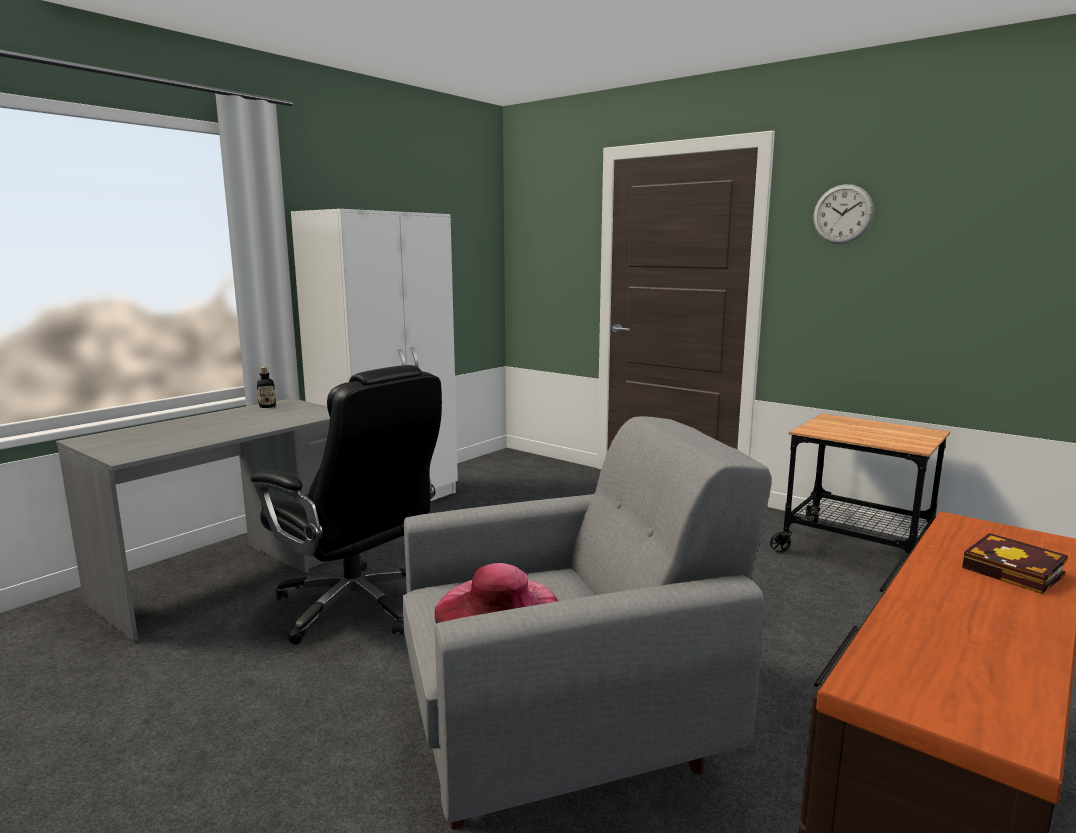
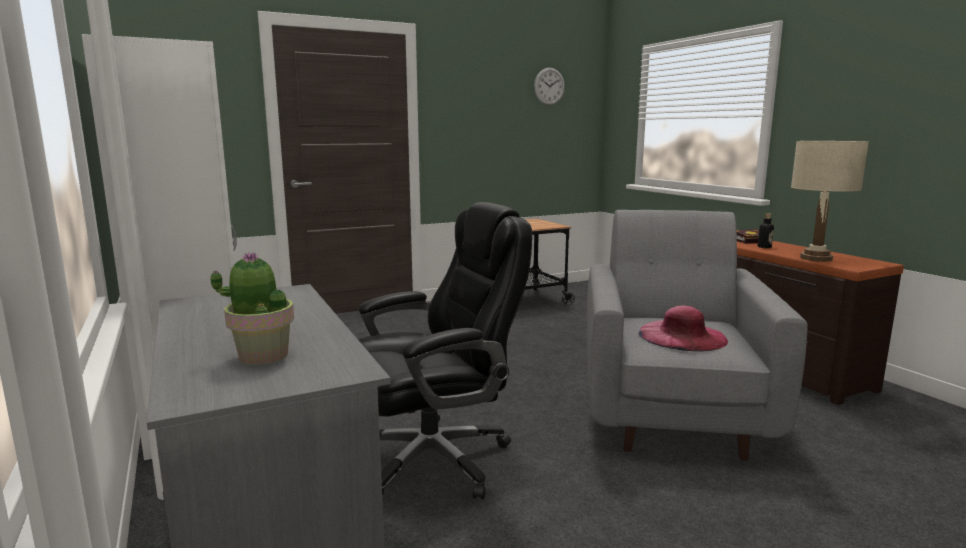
camera: 65 degrees left, 0 degrees up
(161, 436) = (263, 356): none -> potted plant
(267, 406) = (191, 309): bottle -> bottle (764, 247)
(842, 214) = (465, 89): wall clock -> wall clock (549, 86)
(914, 642) = (815, 258): none -> beige table lamp

